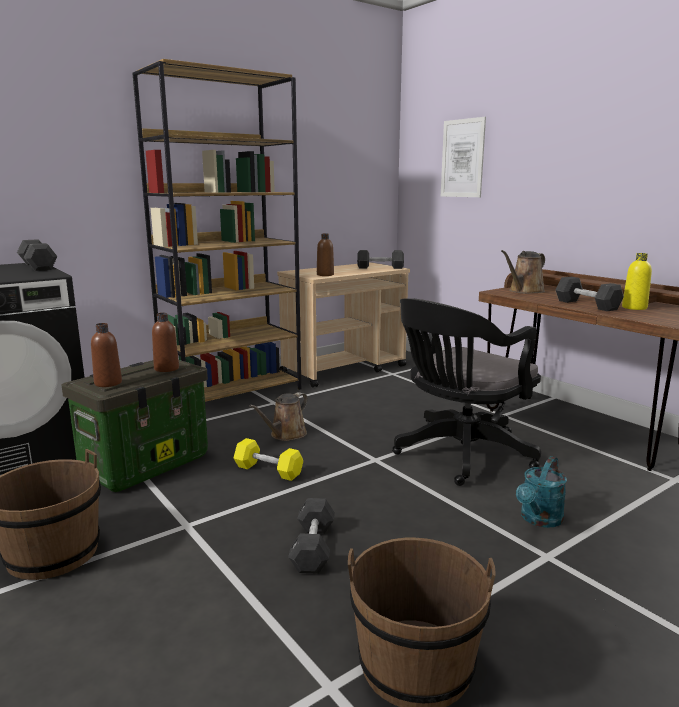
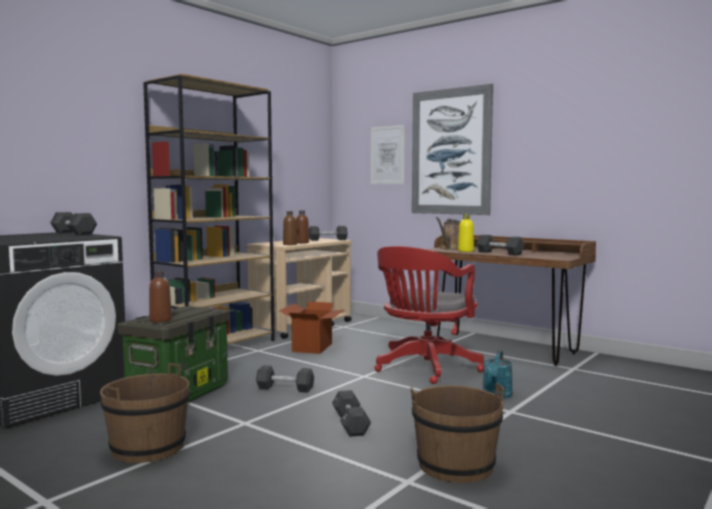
camera: 15 degrees left, 10 degrees down
(166, 368) = (198, 310): brown bottle -> brown bottle (302, 242)
(268, 470) = (285, 388): yellow dumbbell -> black dumbbell
(286, 435) = (283, 368): brown watering can -> none
(339, 404) = (313, 347): none -> cardboard box
(459, 455) = (424, 368): black office chair -> red office chair
(542, 154) = (450, 152): none -> picture
(634, 307) = (530, 253): yellow bottle -> yellow bottle (465, 251)

